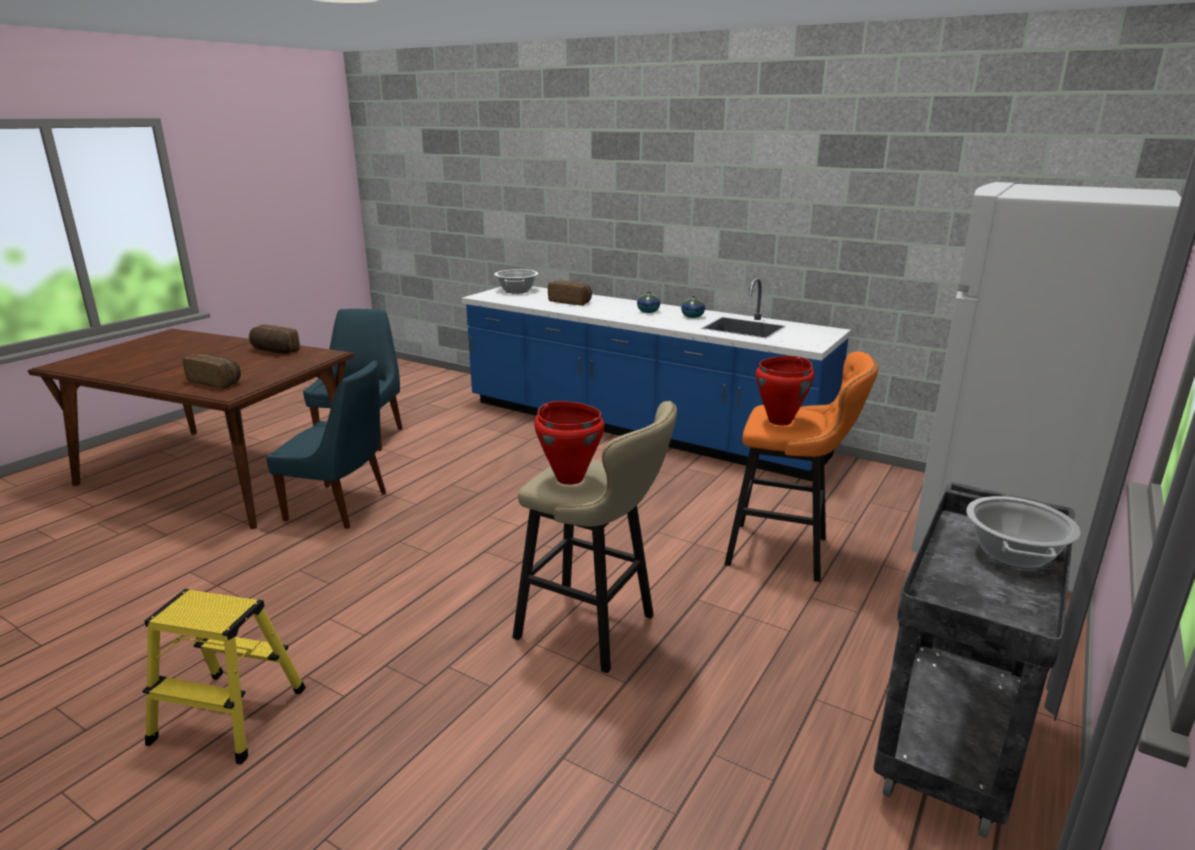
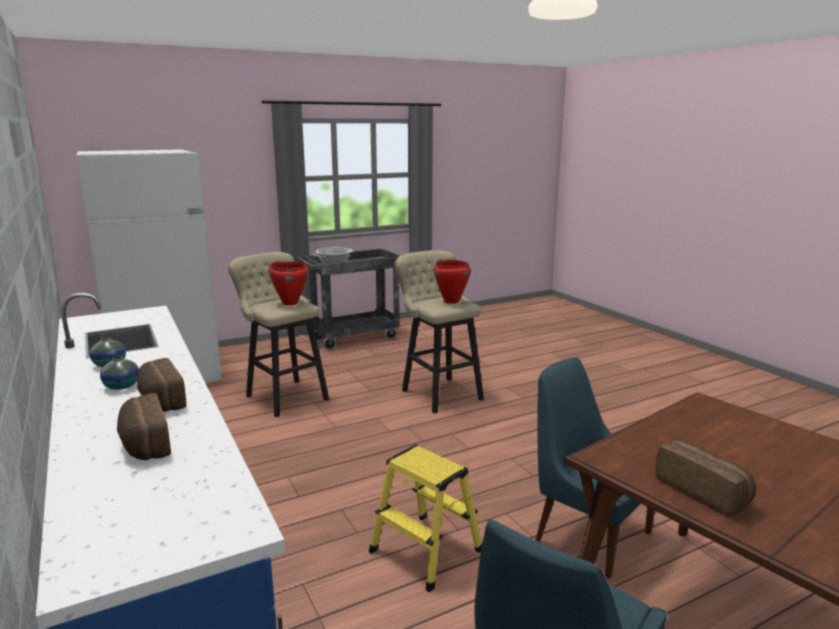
camera: 150 degrees left, 5 degrees down
(217, 382) = (740, 428): bread -> bread (160, 400)
(228, 714) = (638, 406): yellow step ladder -> yellow step ladder (426, 550)
(517, 291) = (126, 537): cooking pot -> none
(791, 553) = (282, 394): orange stool -> beige stool

